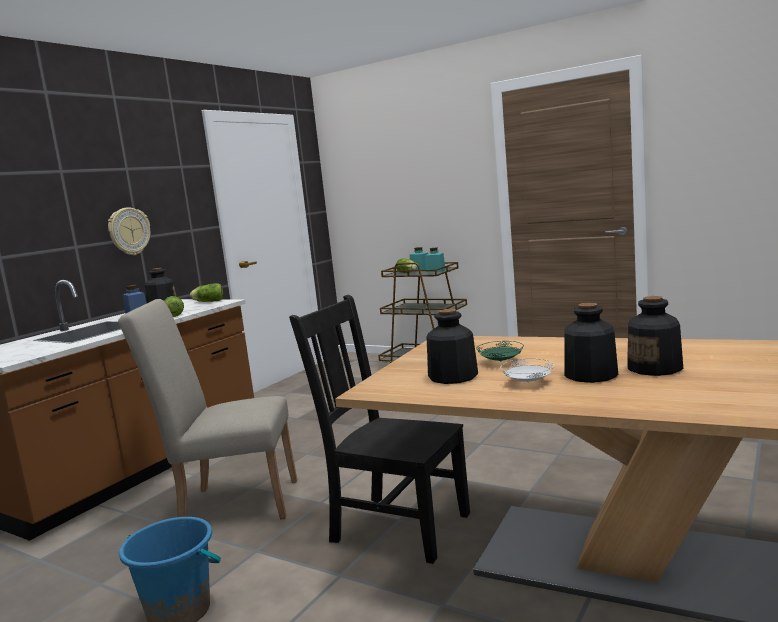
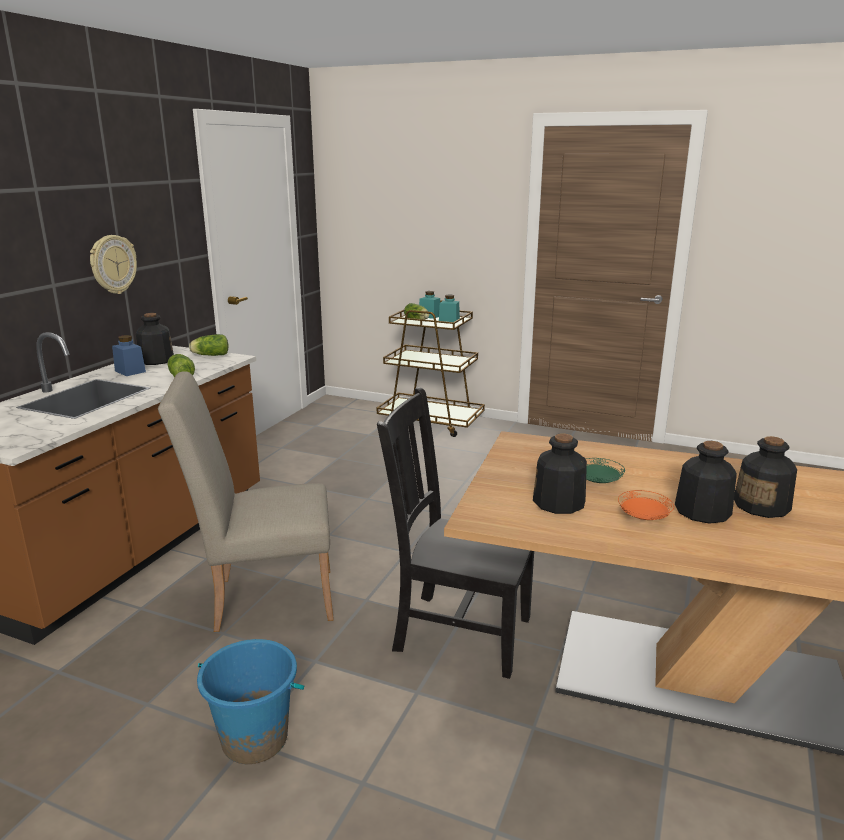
camera: 10 degrees left, 10 degrees up
(527, 382) = (643, 518): white plate -> orange plate

